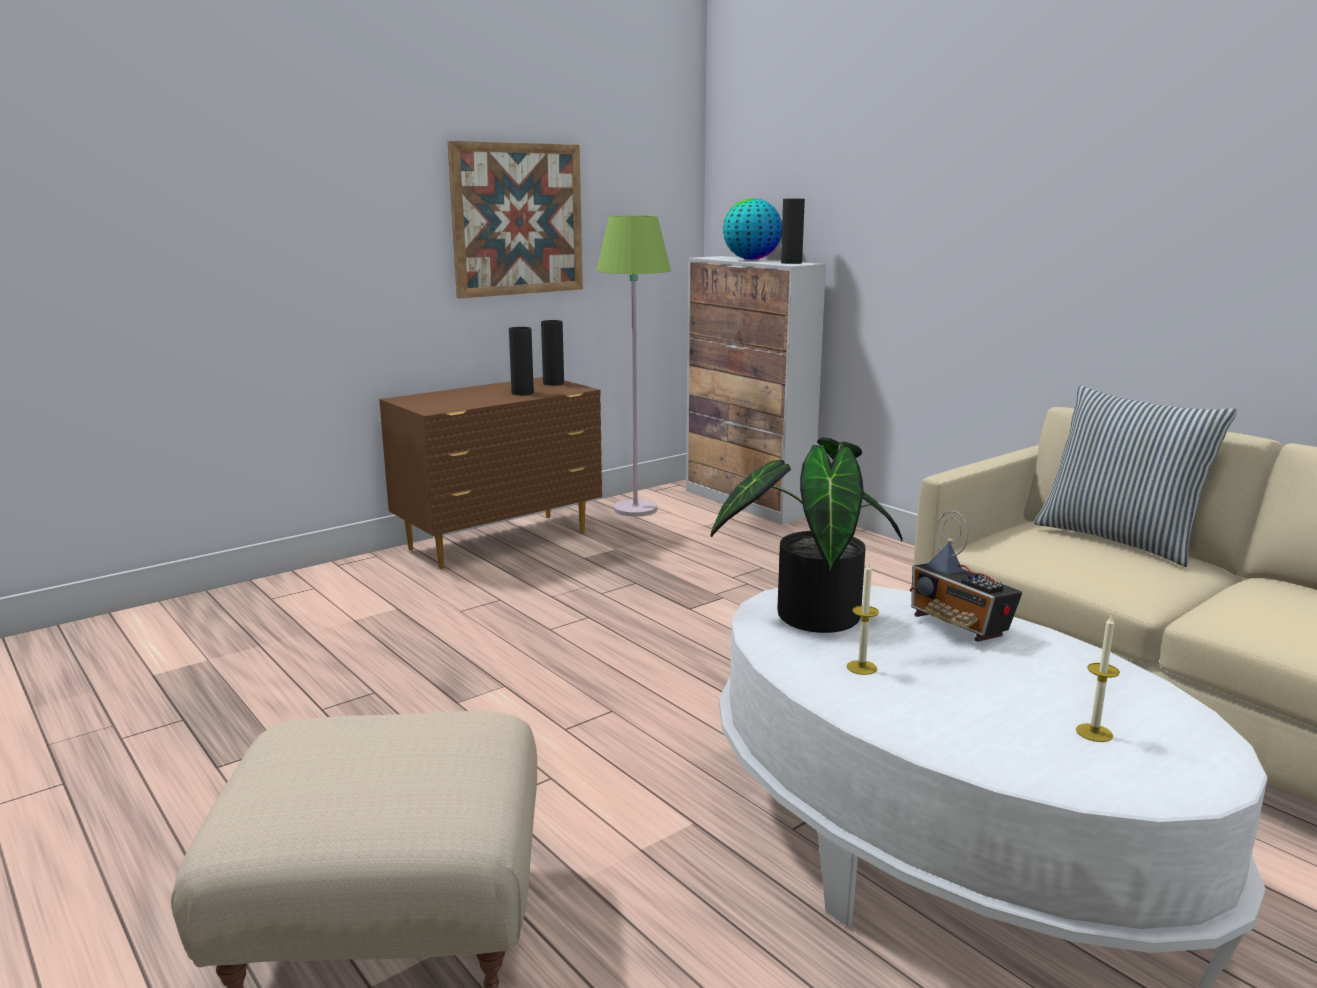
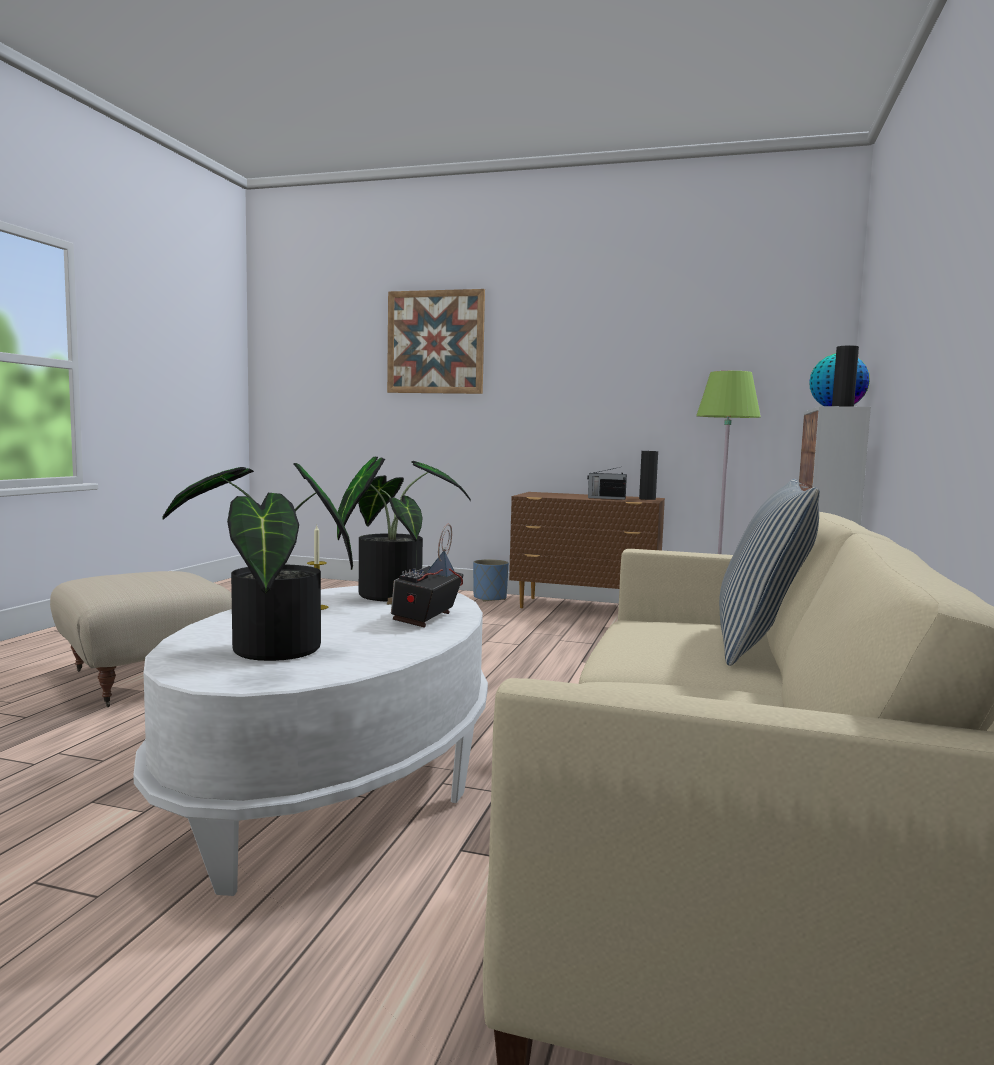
camera: 55 degrees right, 10 degrees down
(366, 569) = (490, 598): none -> blue planter
(517, 219) = (650, 377): picture -> picture (435, 342)
(522, 393) = (605, 498): black vase -> radio
(1094, 733) = (270, 652): candle -> potted plant

